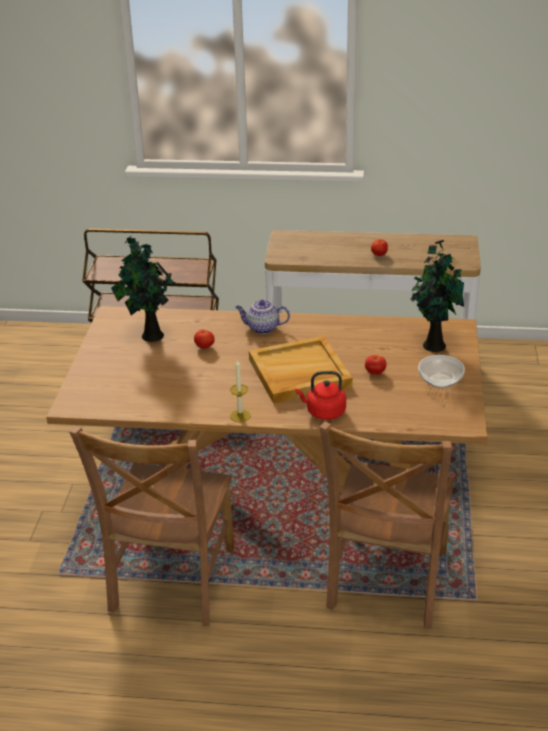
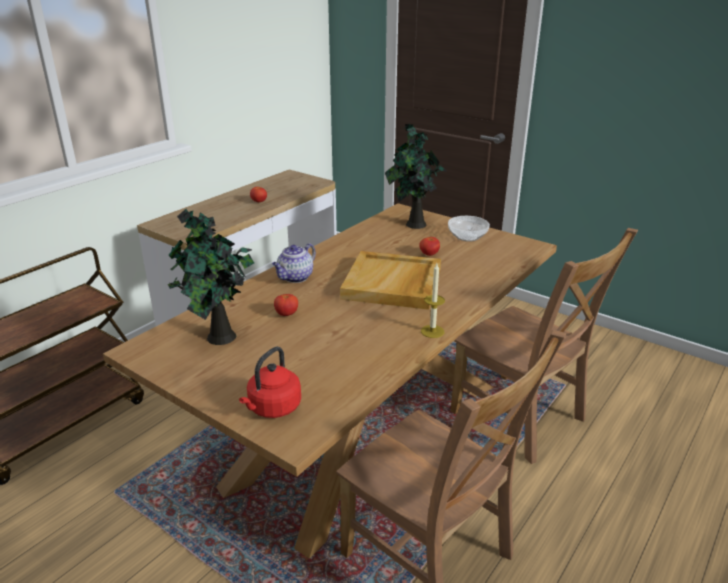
camera: 60 degrees left, 5 degrees down
(323, 412) = (466, 291): red kettle -> red kettle (272, 408)

